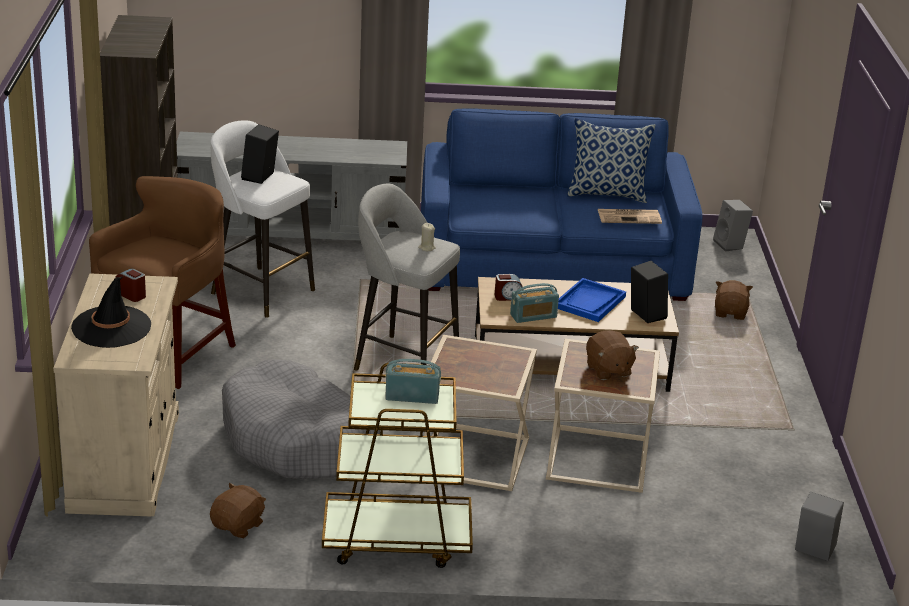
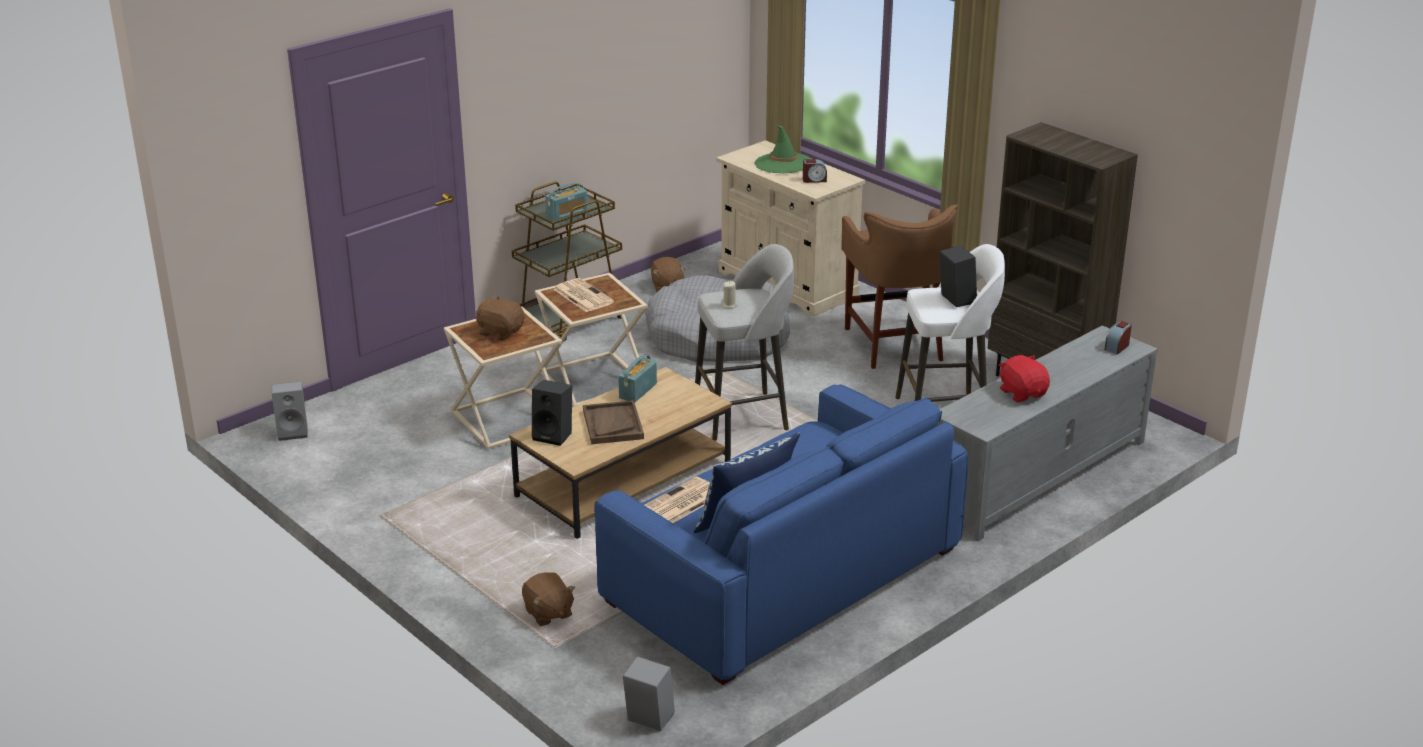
camera: 140 degrees right, 0 degrees up
(111, 327) = (783, 163): black hat -> green hat
(325, 149) = (1022, 393): none -> red plush toy
(485, 370) = (582, 296): none -> newspaper
(508, 297) = (681, 397): alarm clock -> alarm clock (1117, 347)
(590, 302) = (612, 424): blue tray -> brown tray

